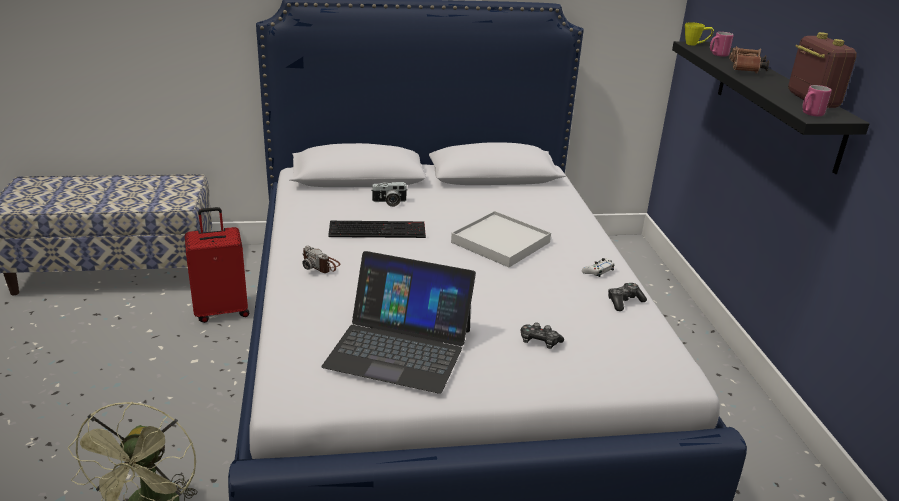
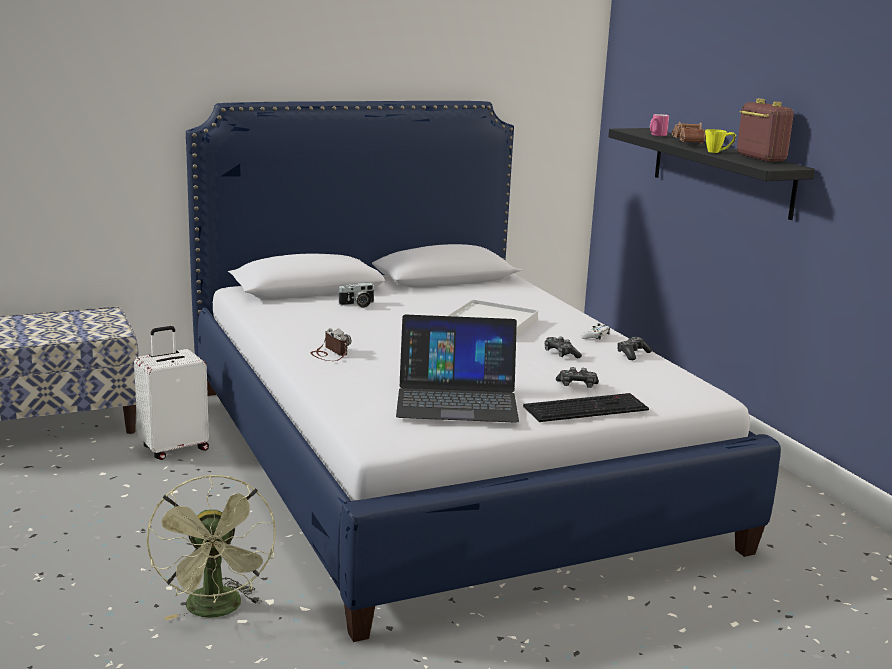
camera: 15 degrees left, 10 degrees down
(221, 310) = (174, 448): red suitcase -> white suitcase
(321, 265) = (330, 354): camera -> camera turned 150 degrees counterclockwise
(378, 229) = (364, 324): keyboard -> keyboard (586, 408)
(547, 292) = (560, 354): none -> game controller
(696, 44) = (631, 130): yellow mug -> yellow mug (718, 152)
(810, 114) = (766, 165): pink mug -> none

